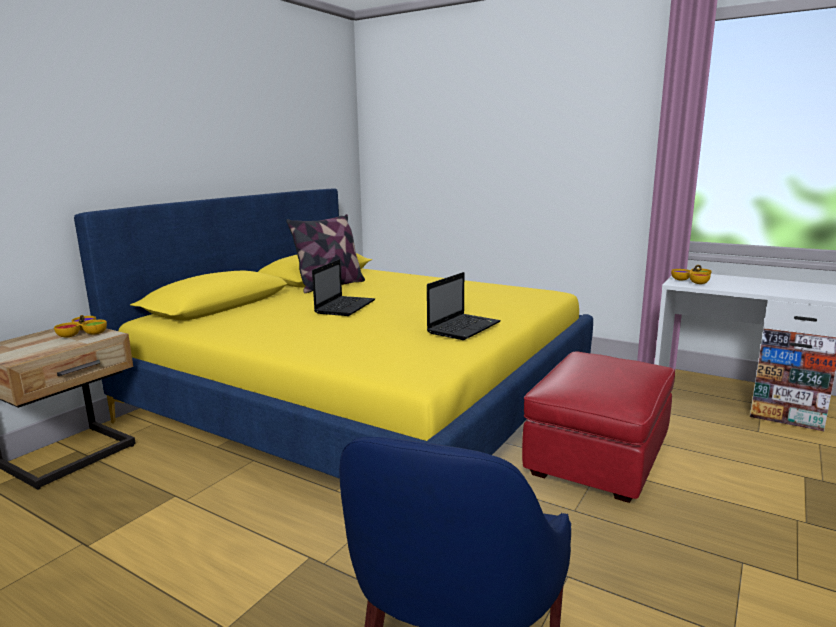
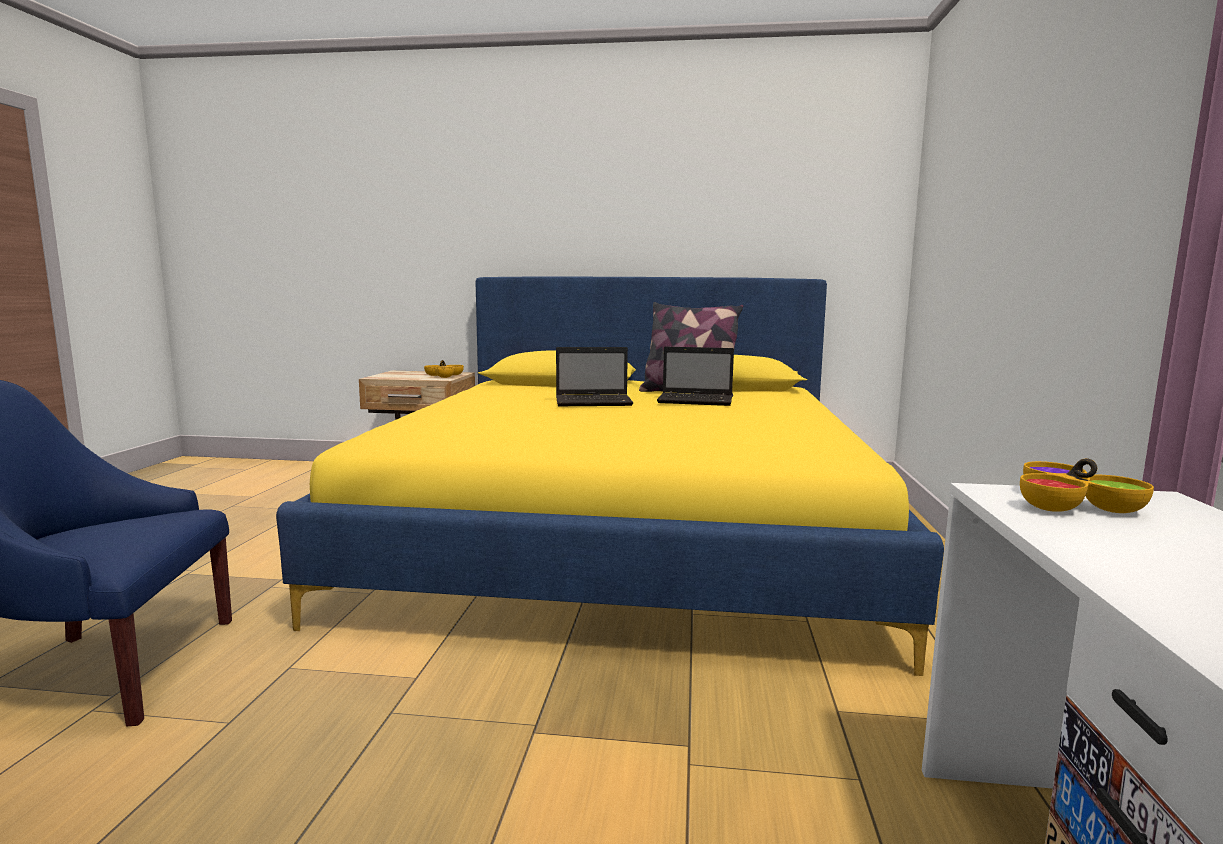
camera: 65 degrees right, 5 degrees down
(464, 327) = (551, 436): laptop -> laptop (697, 401)
(597, 457) = (571, 718): red ottoman -> none

